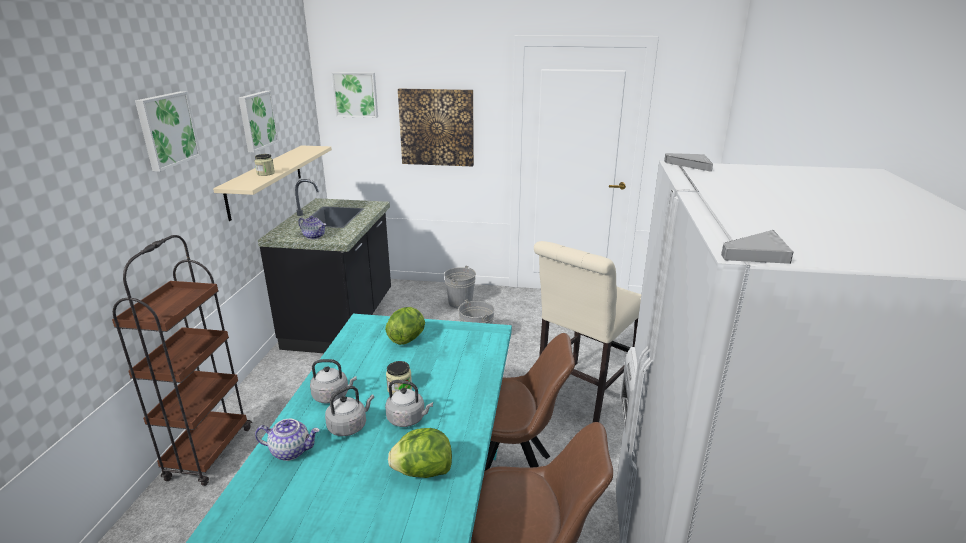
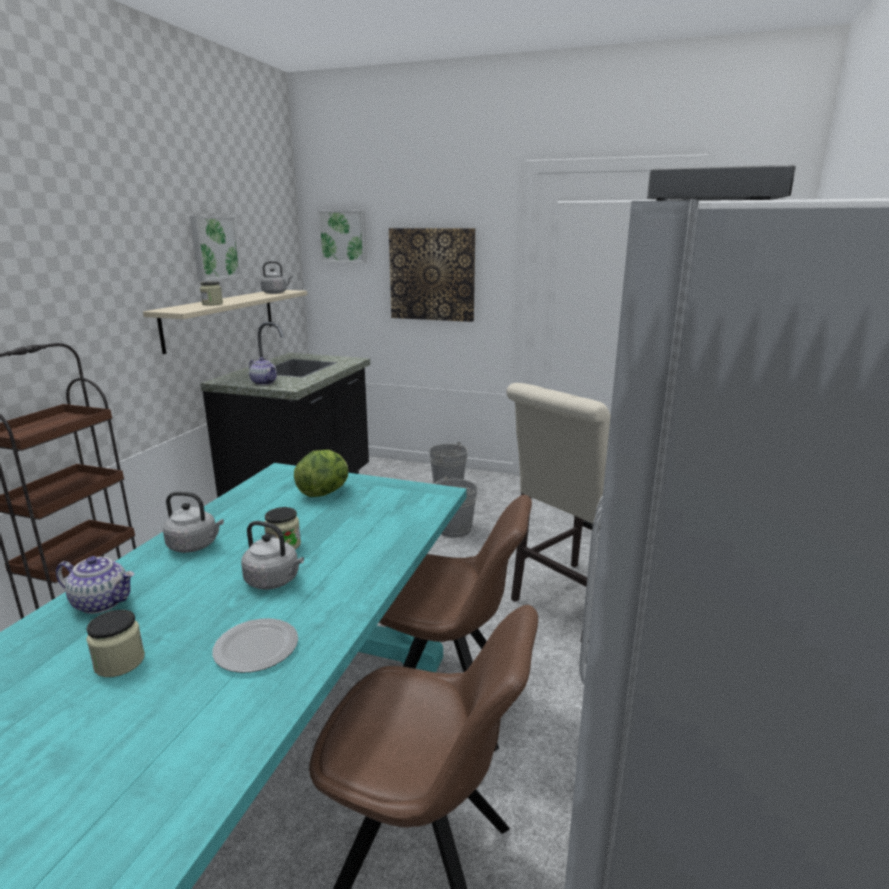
camera: 10 degrees right, 5 degrees down
(166, 130) = (80, 229): picture -> none
(333, 494) = (119, 662): none -> jar
(349, 426) = (194, 582): grey kettle -> grey kettle (275, 293)
(422, 472) = (257, 649): lettuce -> plate

